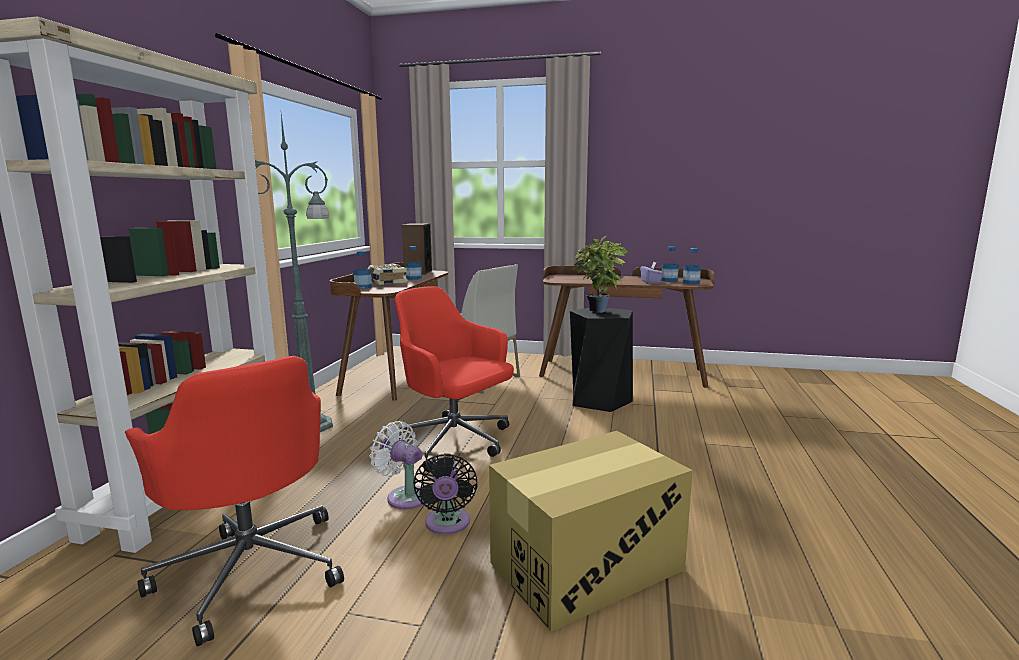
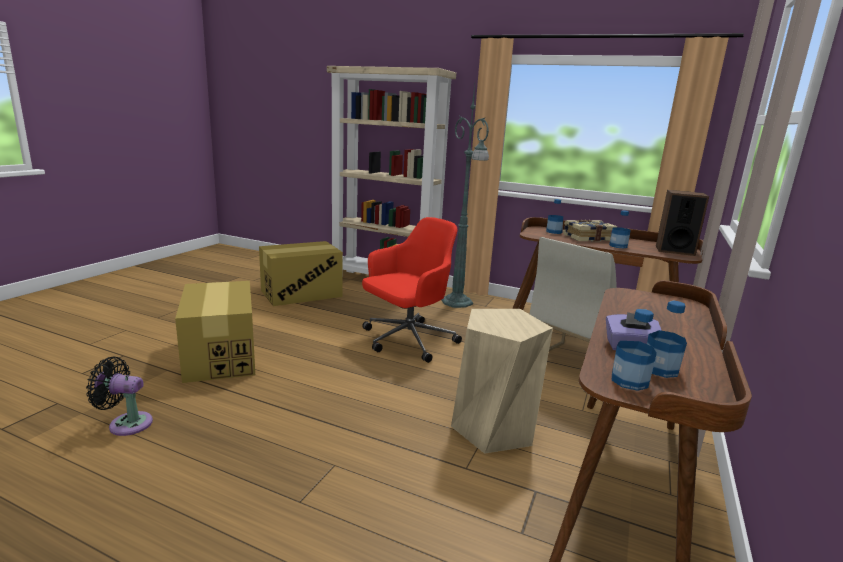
camera: 100 degrees right, 5 degrees up
(252, 568) = (301, 293): red office chair -> cardboard box
(405, 496) = (338, 321): white fan -> none
(447, 524) = (297, 328): black fan -> black fan (126, 423)
(599, 312) = (507, 320): potted plant -> none
(599, 400) = (493, 428): black stool -> beige stool

